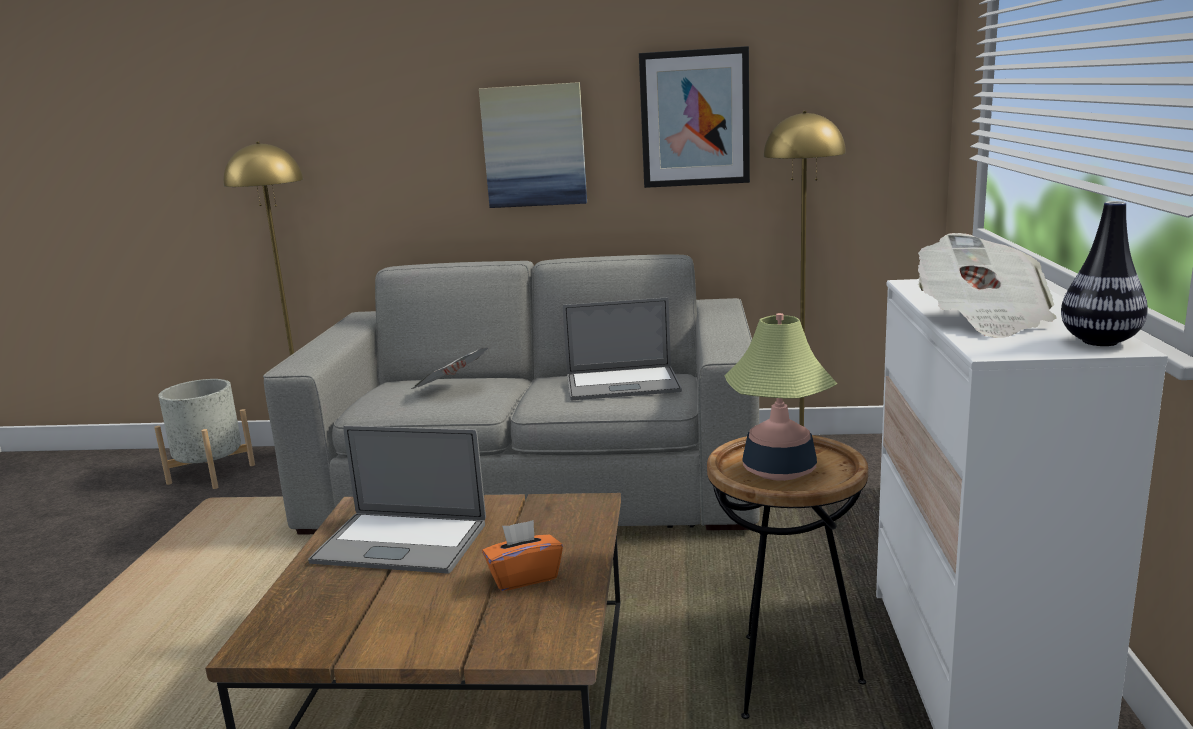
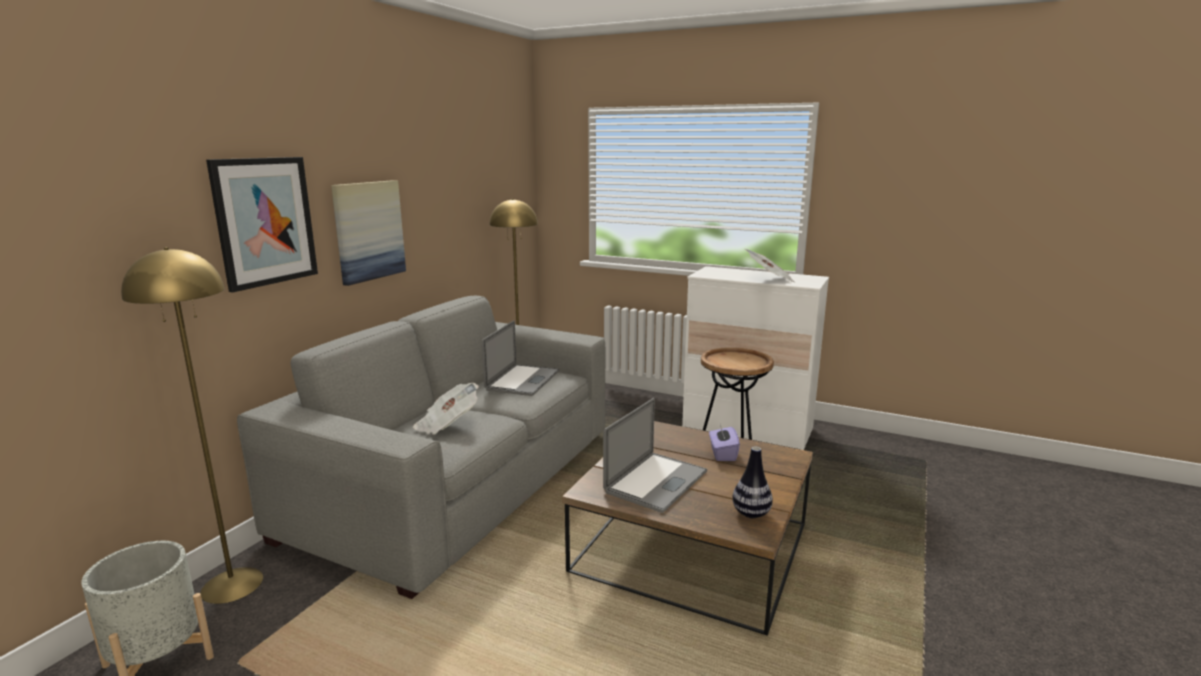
camera: 70 degrees left, 0 degrees up
(524, 577) = (722, 454): orange tissue box -> purple tissue box
(695, 118) = (450, 204): picture -> picture (265, 221)
(779, 470) = (740, 362): table lamp -> none
(1099, 342) = (809, 277): vase -> vase (751, 514)

